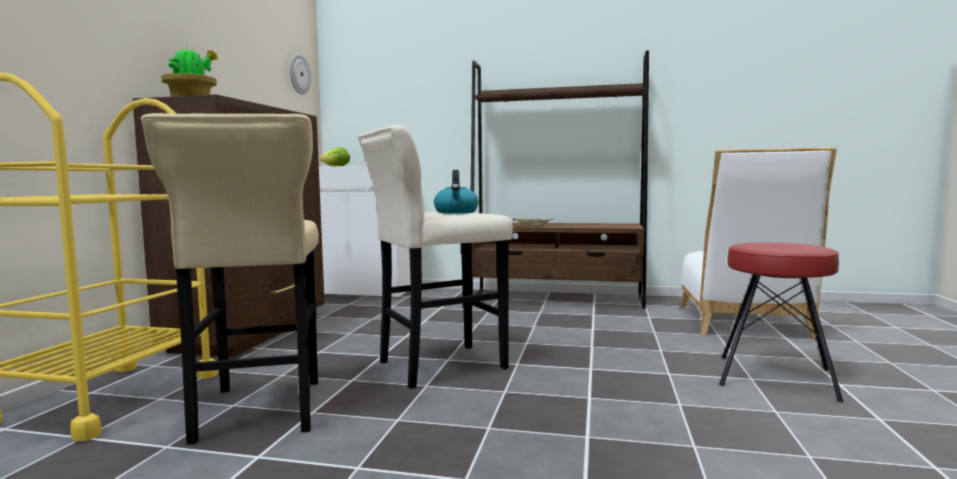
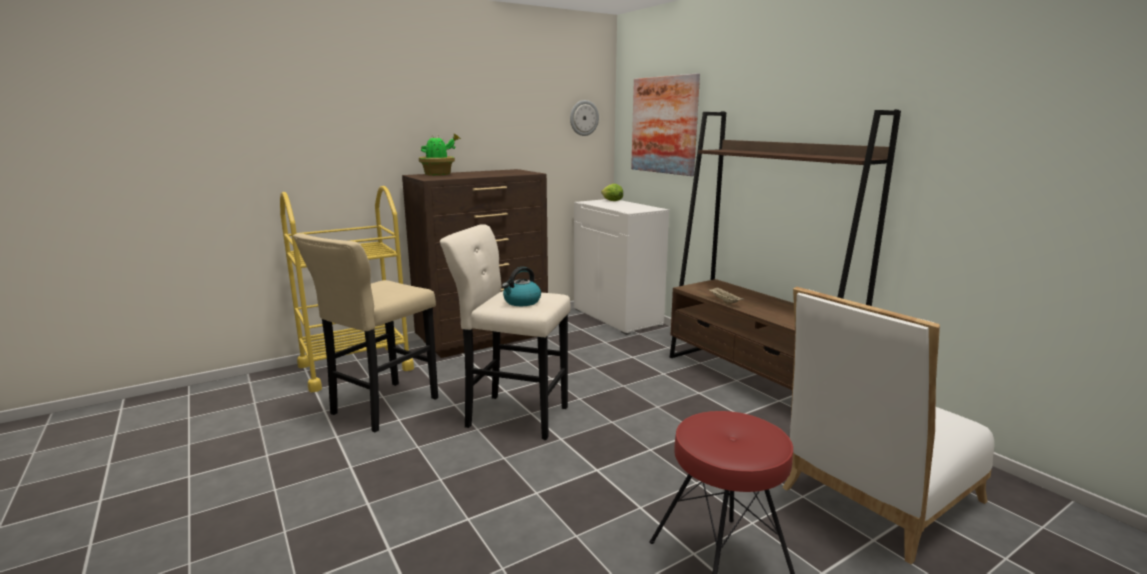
camera: 45 degrees right, 10 degrees up
(396, 85) = (664, 125): none -> picture

